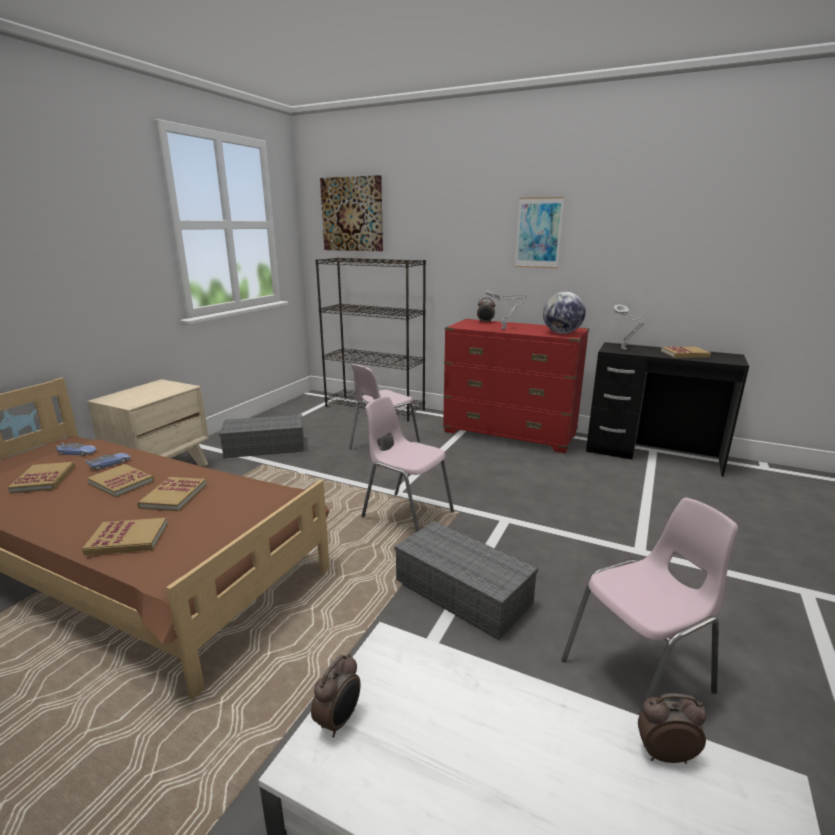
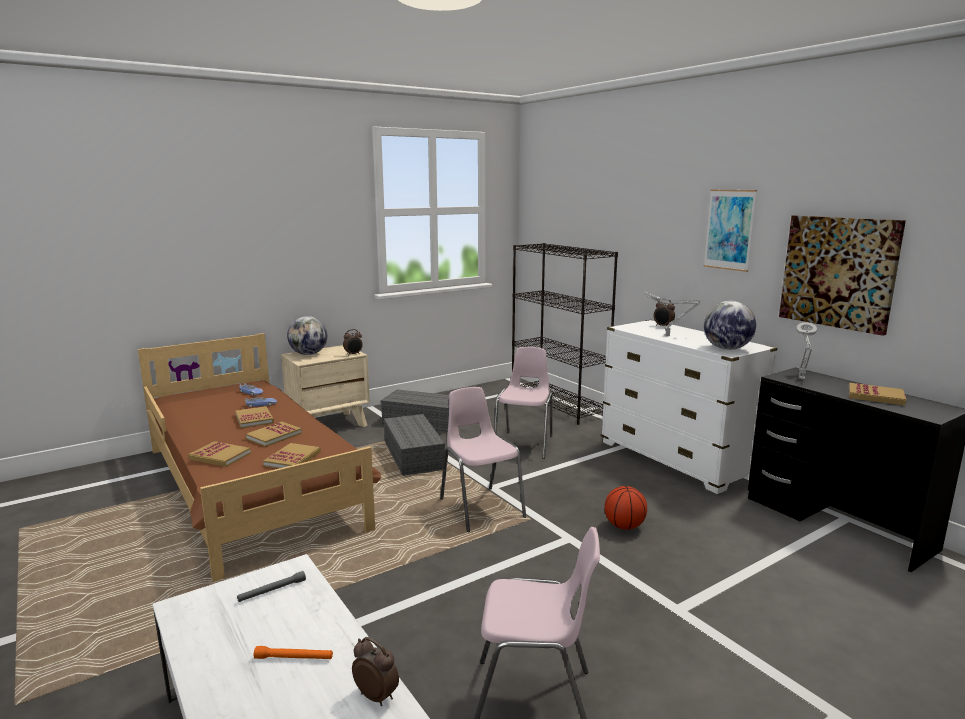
camera: 30 degrees right, 5 degrees down
(44, 479) = (216, 407): book -> book (293, 459)
(126, 395) = (309, 354): none -> globe
(339, 720) = (219, 594): alarm clock -> alarm clock (353, 354)
(352, 214) = (560, 200): picture -> picture (838, 272)
(383, 448) = (525, 444): pink chair -> pink chair turned 120 degrees clockwise
(399, 684) = (272, 591): none -> grey flashlight
(465, 592) = (460, 583): grey storage box -> grey storage box (415, 457)
(509, 433) = (676, 459): red dresser -> white dresser
(531, 757) = (294, 658): none -> orange flashlight
(533, 496) = (624, 526): none -> basketball

